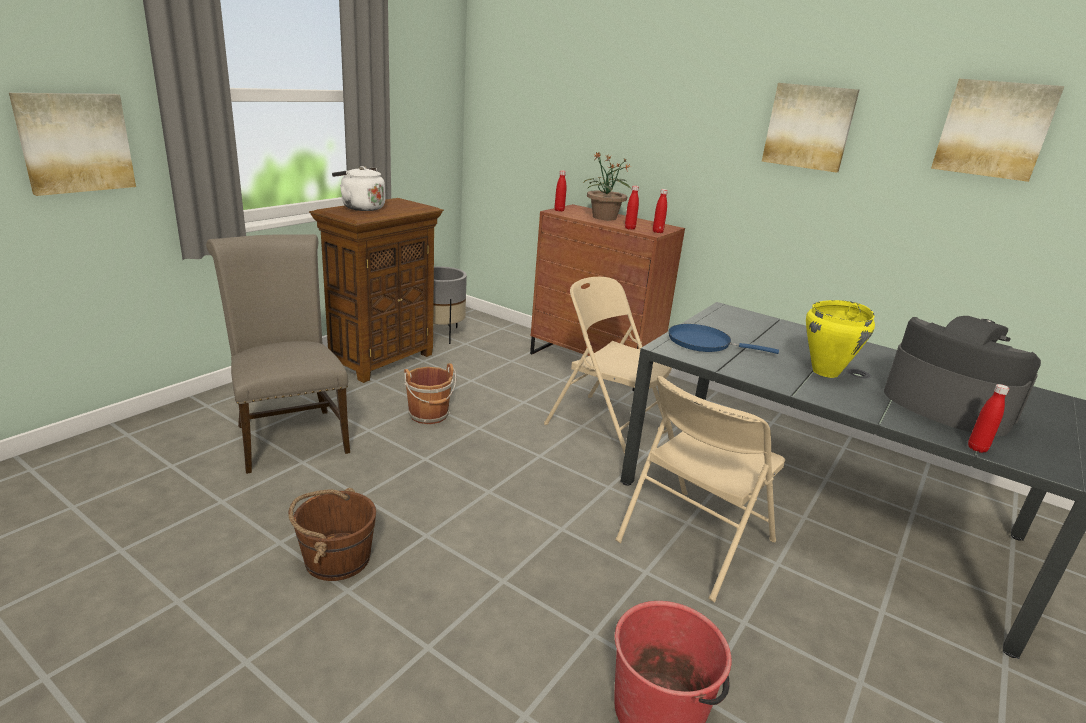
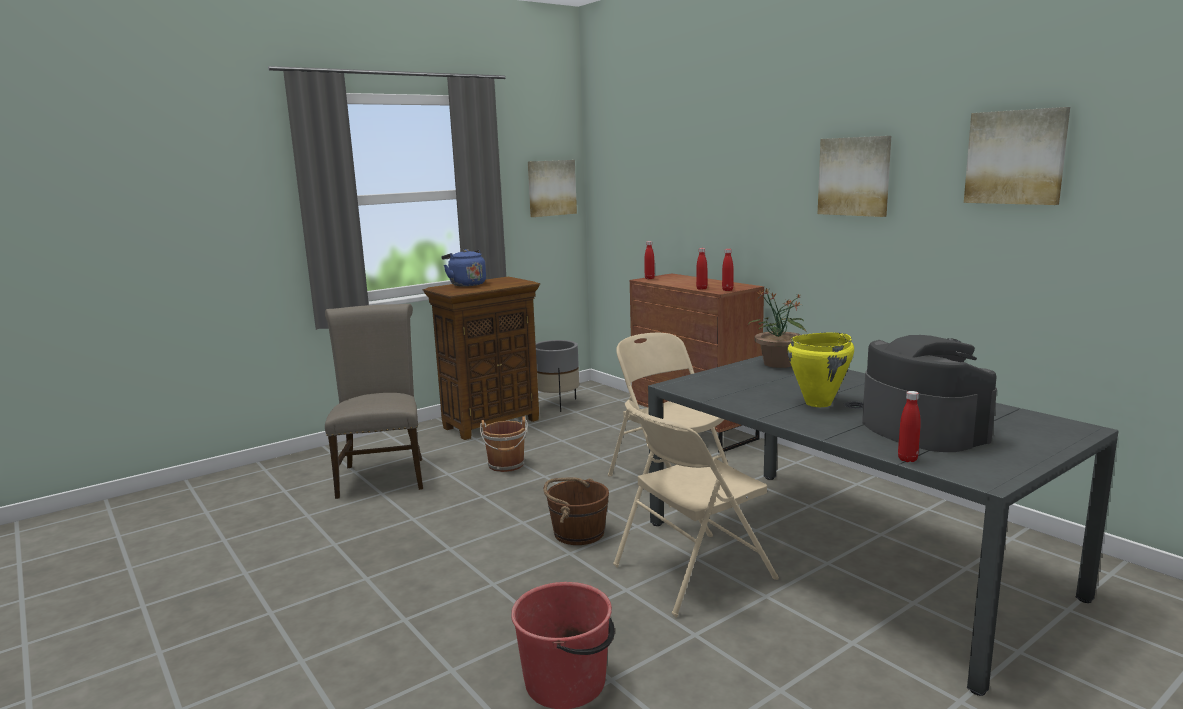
camera: 20 degrees right, 10 degrees down
(75, 142) = (242, 242): picture -> picture (551, 188)
(336, 558) = (369, 557): brown bucket -> brown bucket (578, 533)
(361, 208) = (466, 284): white kettle -> blue kettle
(604, 217) = (688, 282): potted plant -> potted plant (778, 364)
(703, 343) = (715, 382): blue frying pan -> none

